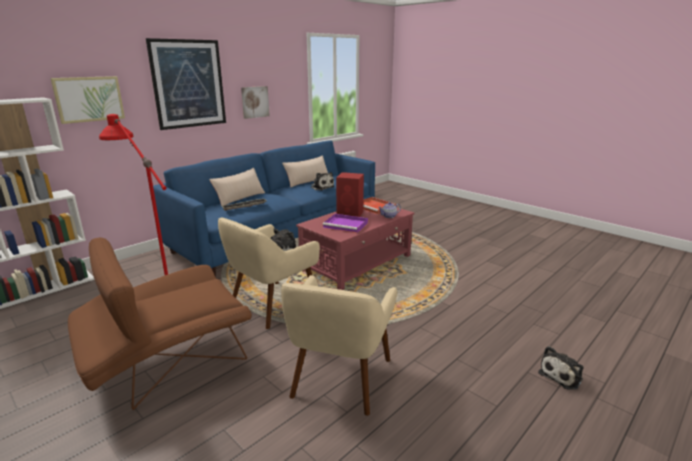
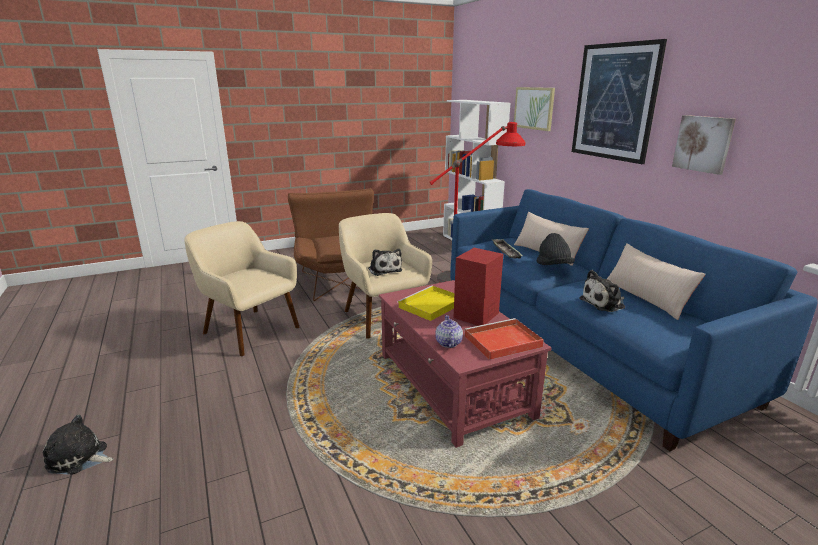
camera: 110 degrees right, 0 degrees up
(273, 195) = (553, 267): none -> black hat
(346, 225) = (430, 305): purple tray -> yellow tray
(562, 375) = (80, 458): plush toy -> plush toy turned 60 degrees counterclockwise

